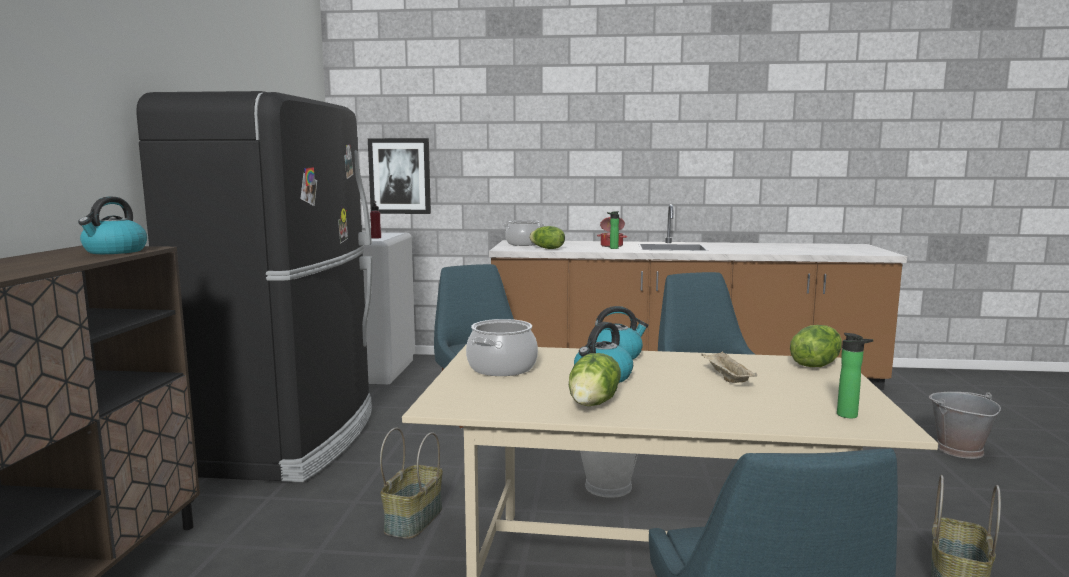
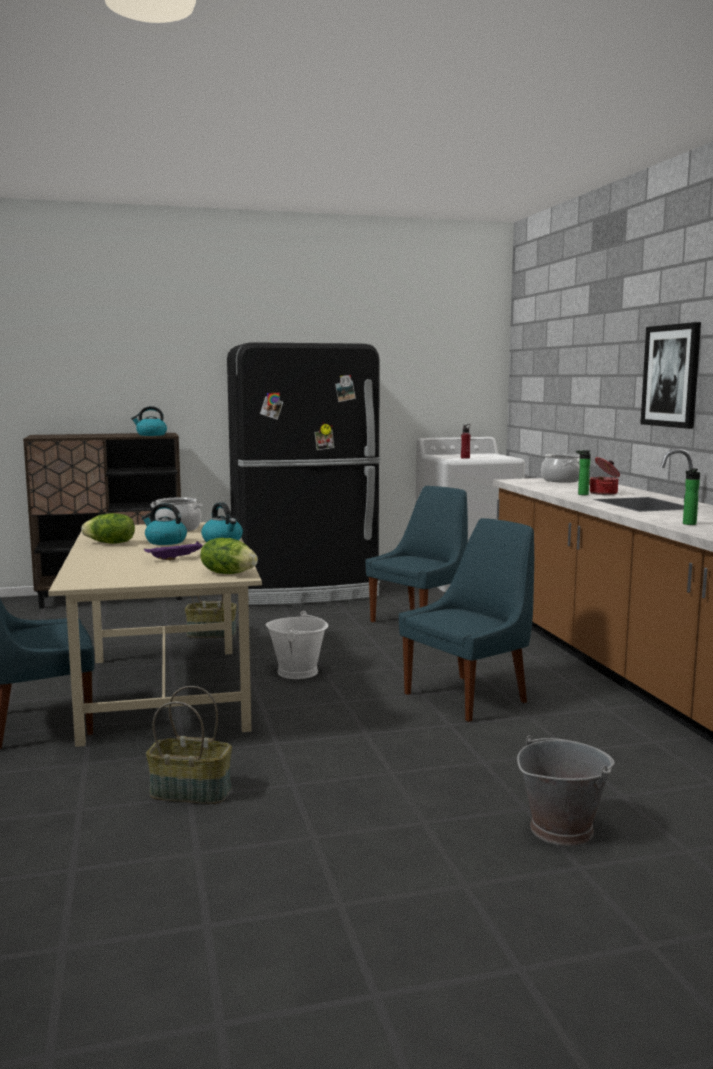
camera: 70 degrees right, 0 degrees up
(400, 176) = (537, 402): picture -> picture (671, 376)
(547, 248) = (538, 485): lettuce -> none
(726, 378) = (176, 558): beige tray -> purple tray
(850, 416) = (96, 577): bottle -> bottle (688, 524)

